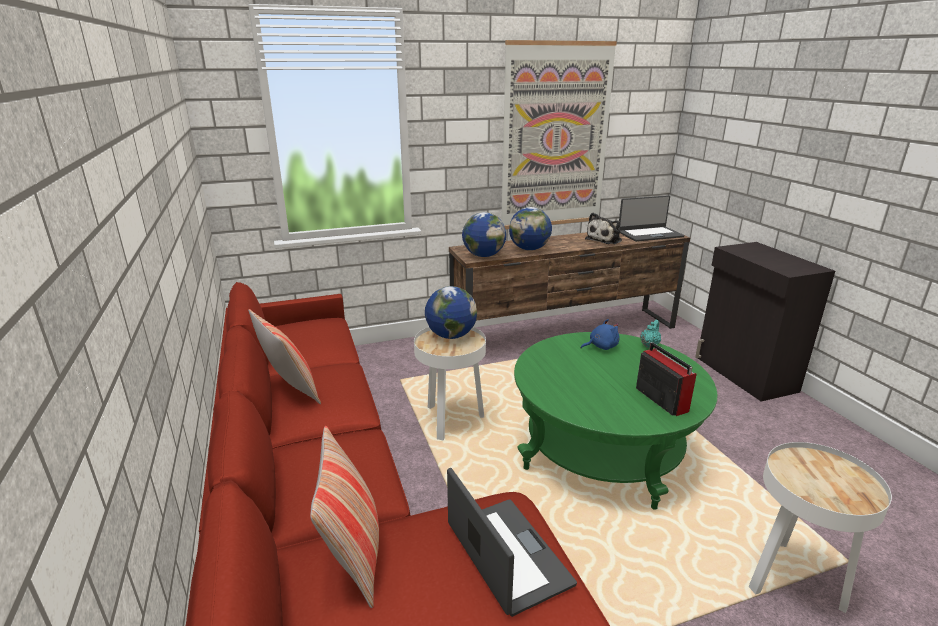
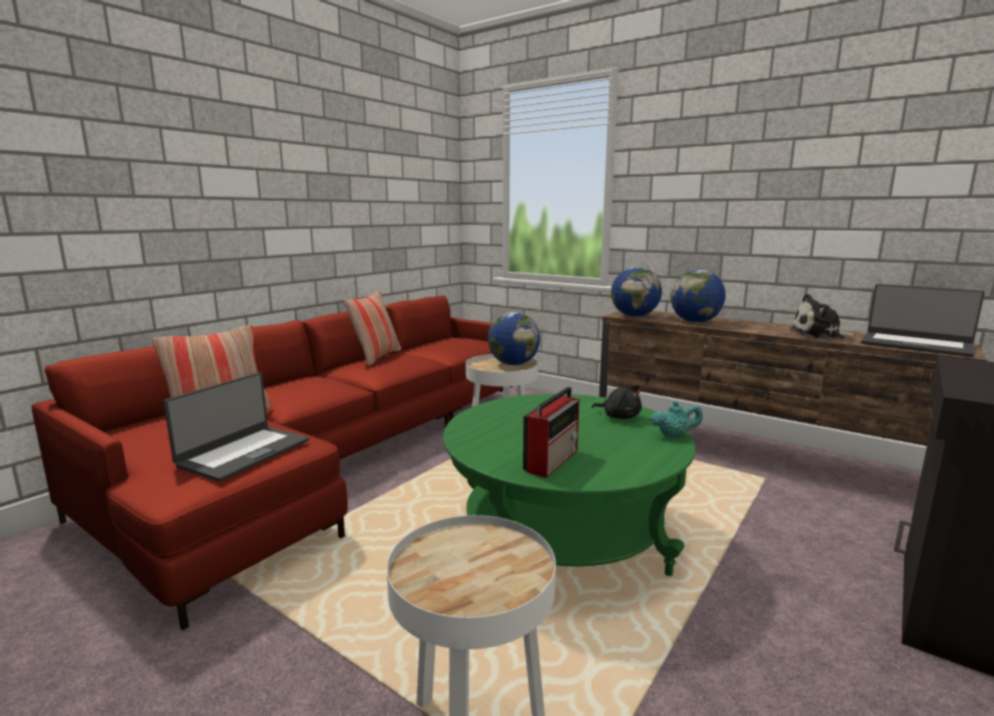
camera: 55 degrees right, 10 degrees down
(555, 138) = (794, 197): picture -> none
(601, 346) = (619, 416): blue plush toy -> black plush toy

